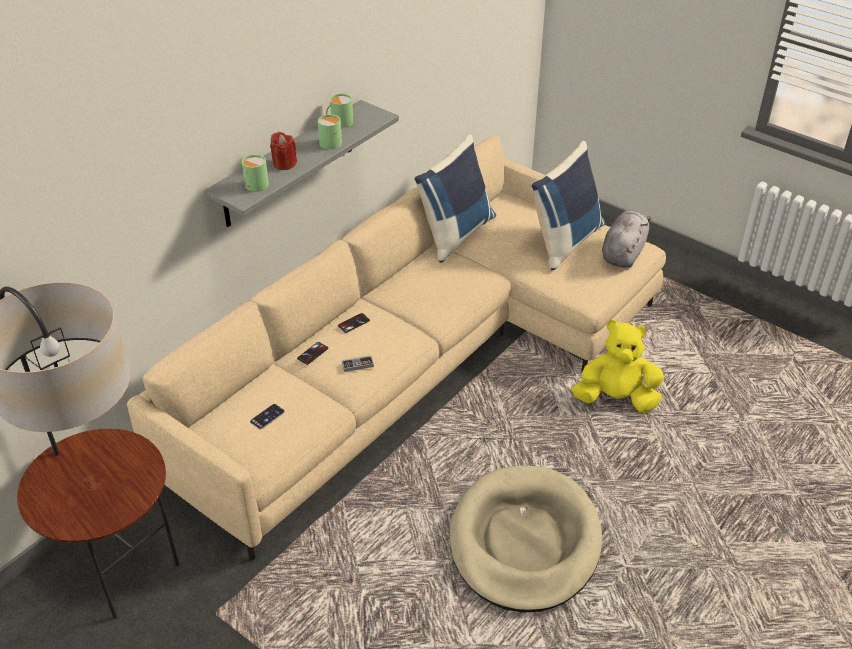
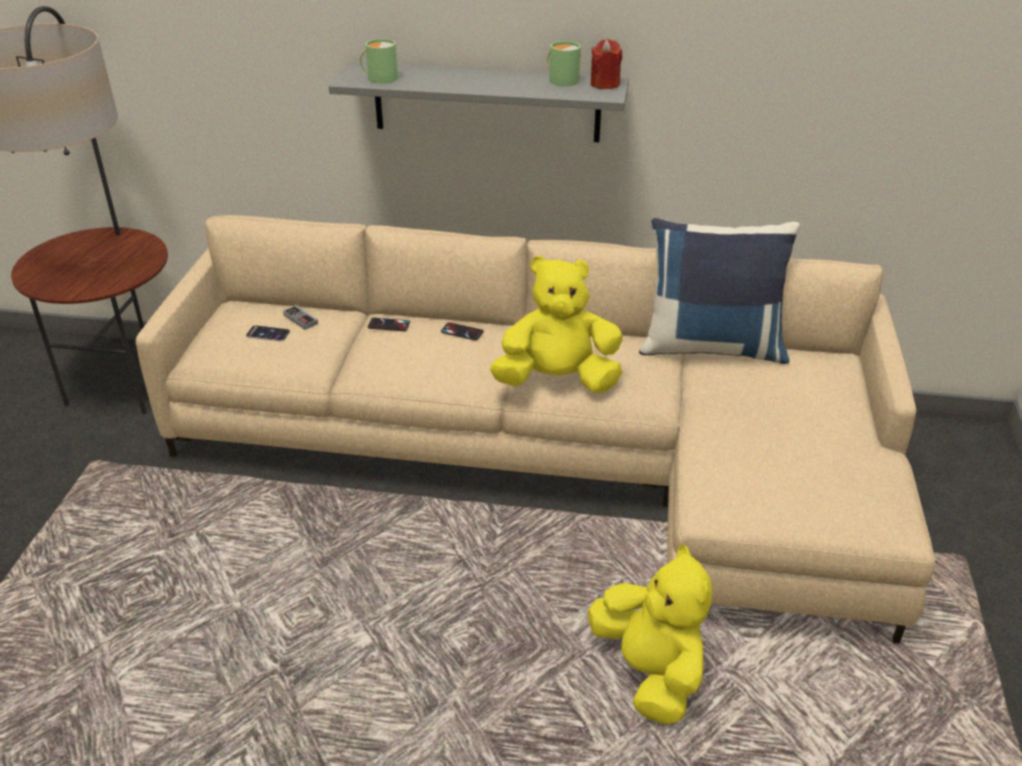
camera: 60 degrees right, 5 degrees down
(284, 164) = (439, 79): red candle -> red candle (605, 84)
(332, 142) = (513, 87): green mug -> none
(357, 365) = (393, 359): game controller -> game controller (300, 319)
(442, 304) = (557, 381): none -> yellow plush toy
(524, 542) = (308, 668): beige dog bed -> none
(565, 241) = (808, 439): blue pillow -> none
(623, 253) = (854, 507): grey plush toy -> none

